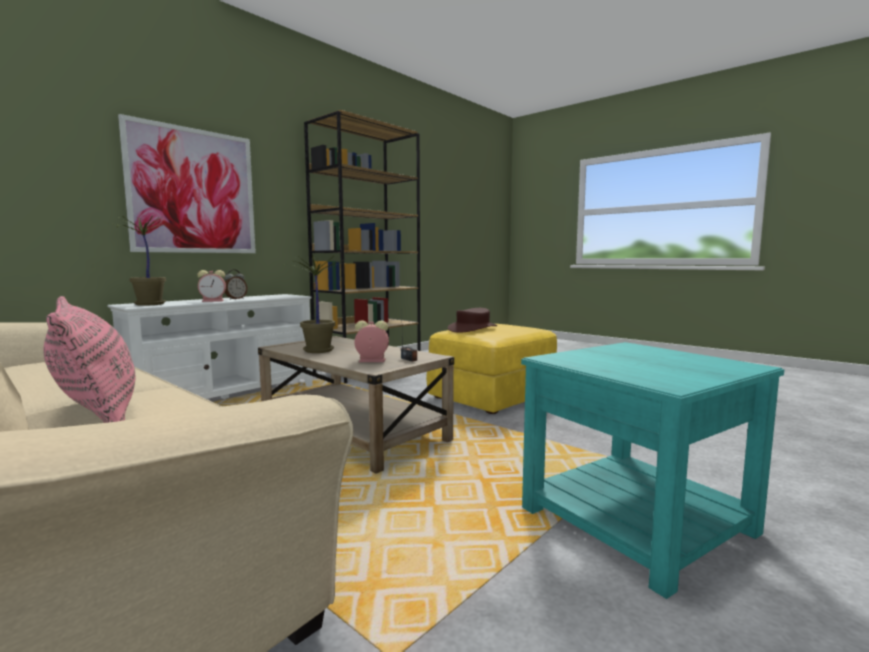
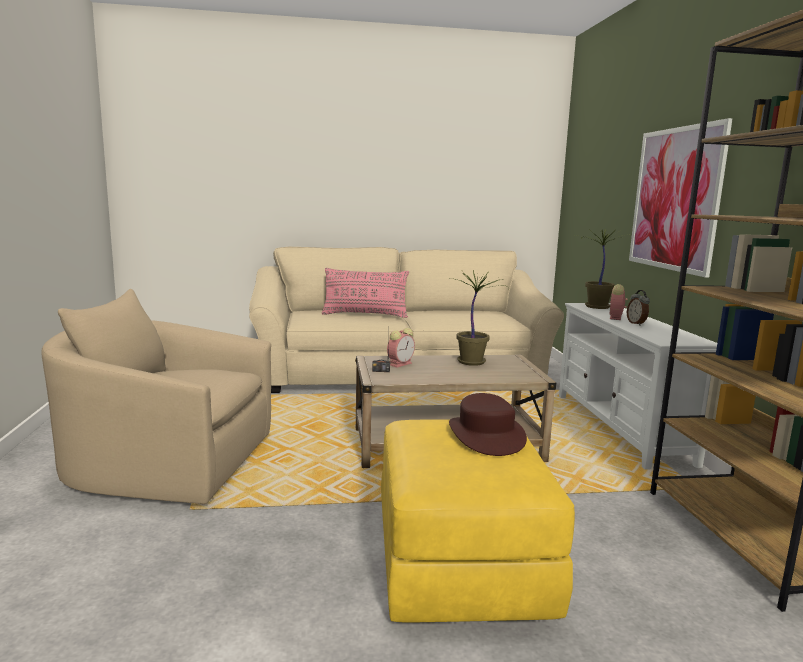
camera: 130 degrees right, 5 degrees up
(635, 520) = (166, 463): turquoise side table -> beige armchair

